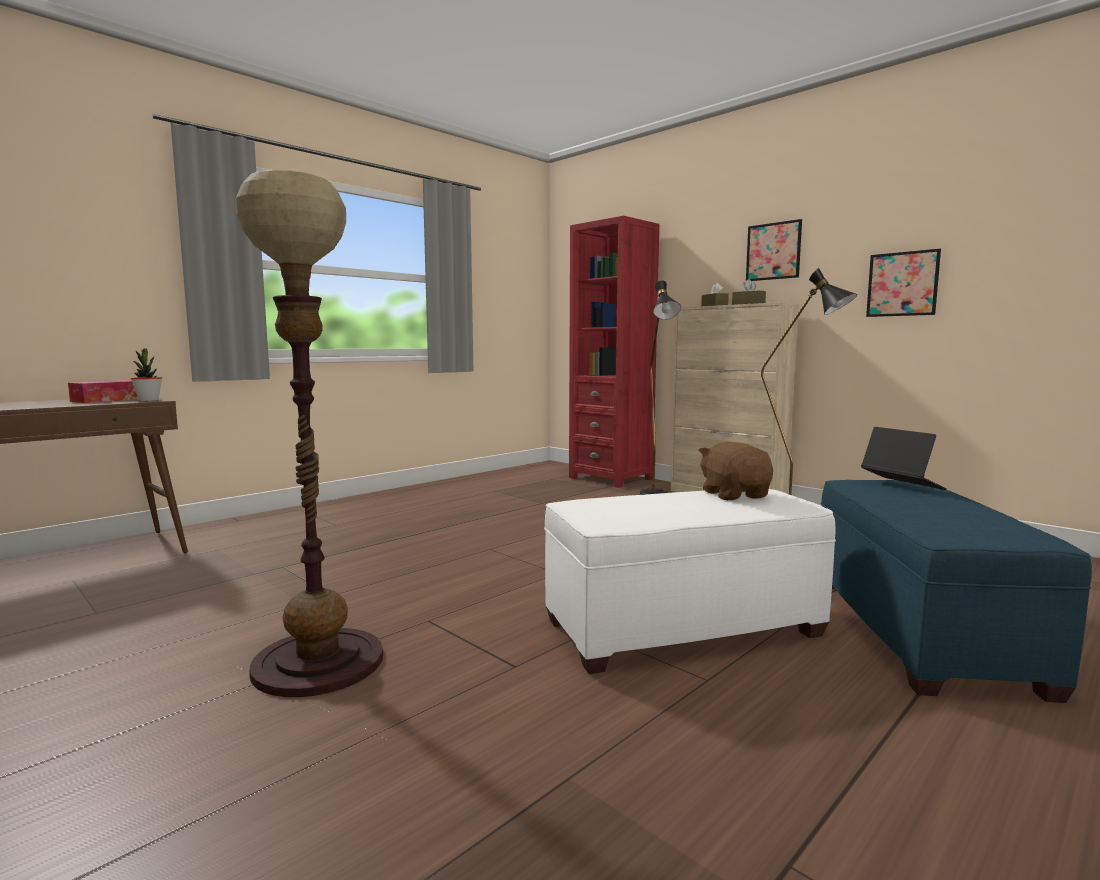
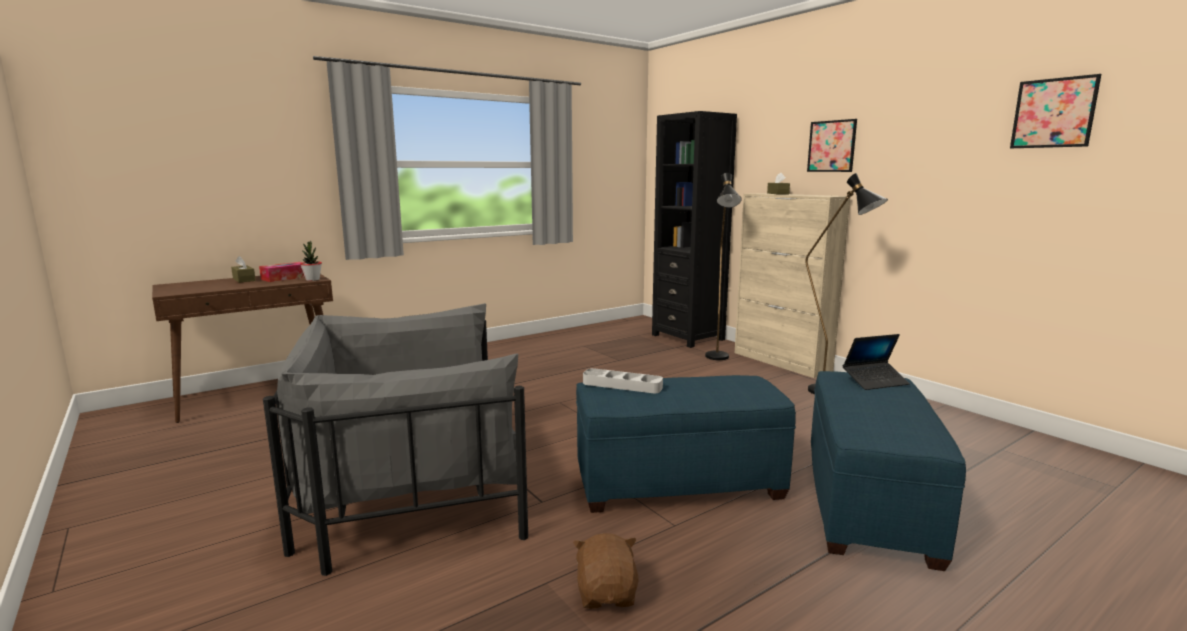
camera: 10 degrees right, 5 degrees up
(317, 662) = (410, 486): floor lamp -> grey armchair
(610, 501) = (622, 385): none -> grey tray
(611, 478) = (688, 337): red bookcase -> black bookcase
(682, 629) = (677, 483): white ottoman -> blue ottoman
(734, 495) = (725, 384): brown plush toy -> brown plush toy (607, 593)
(748, 304) = (805, 195): brown tissue box -> brown tissue box (244, 279)
(901, 485) = (875, 381): laptop -> laptop turned 90 degrees clockwise
(902, 284) = (939, 185): picture -> picture (1053, 113)

